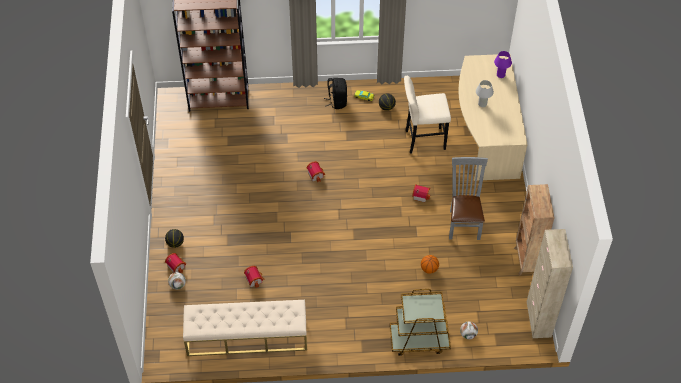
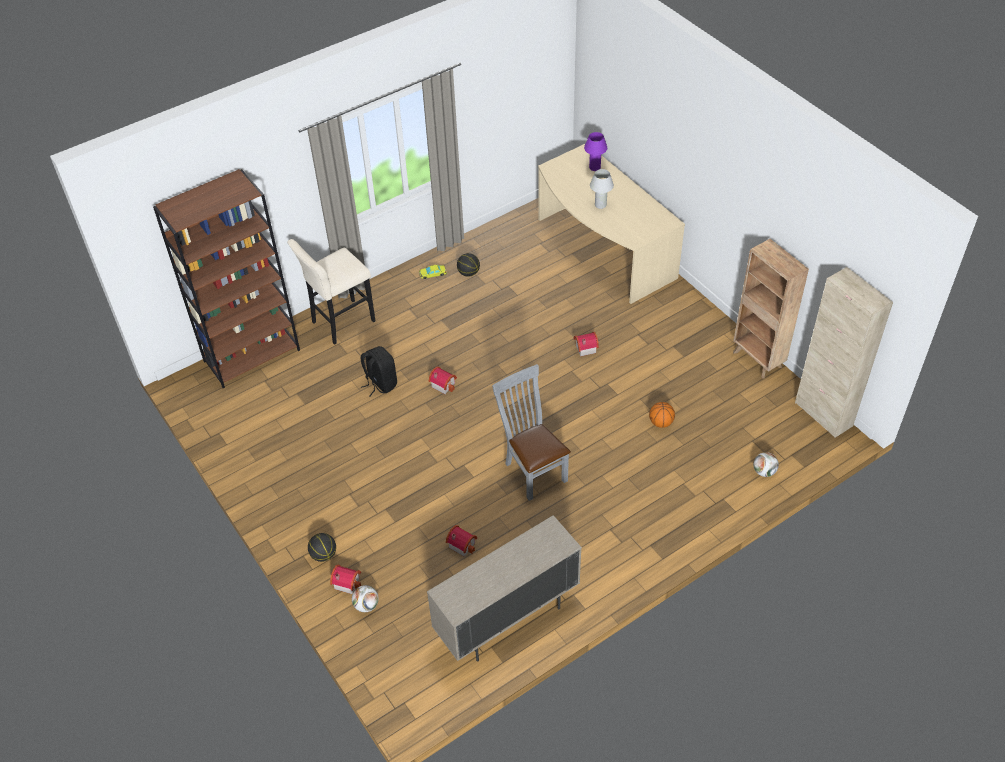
camera: 30 degrees left, 5 degrees down
(246, 337) = (507, 620): beige bench -> beige cabinet
(337, 101) = (404, 293): black backpack -> black backpack (380, 383)
(419, 340) = (715, 508): brown cart -> none
(422, 140) = (538, 289): beige stool -> beige stool (340, 323)
(463, 222) = (657, 353): grey chair -> grey chair (533, 470)

